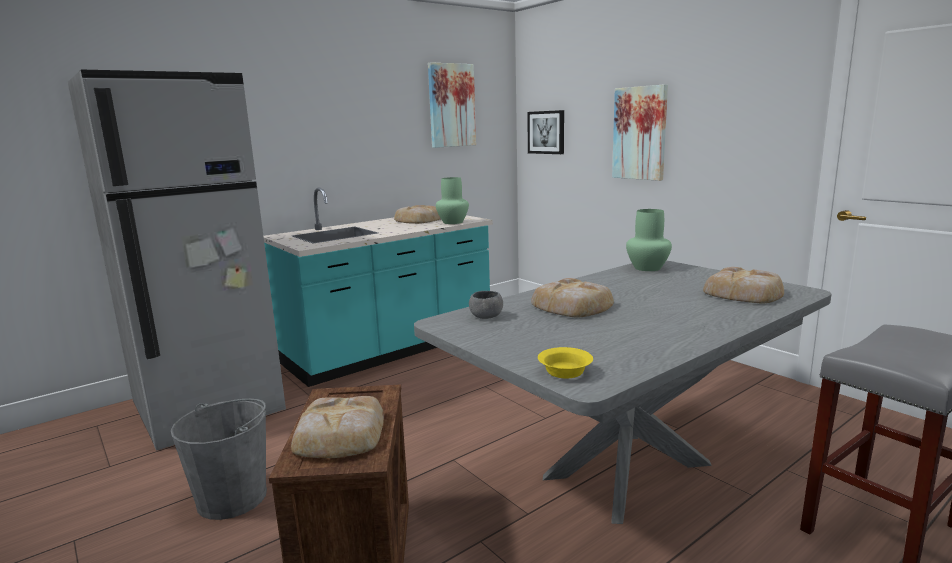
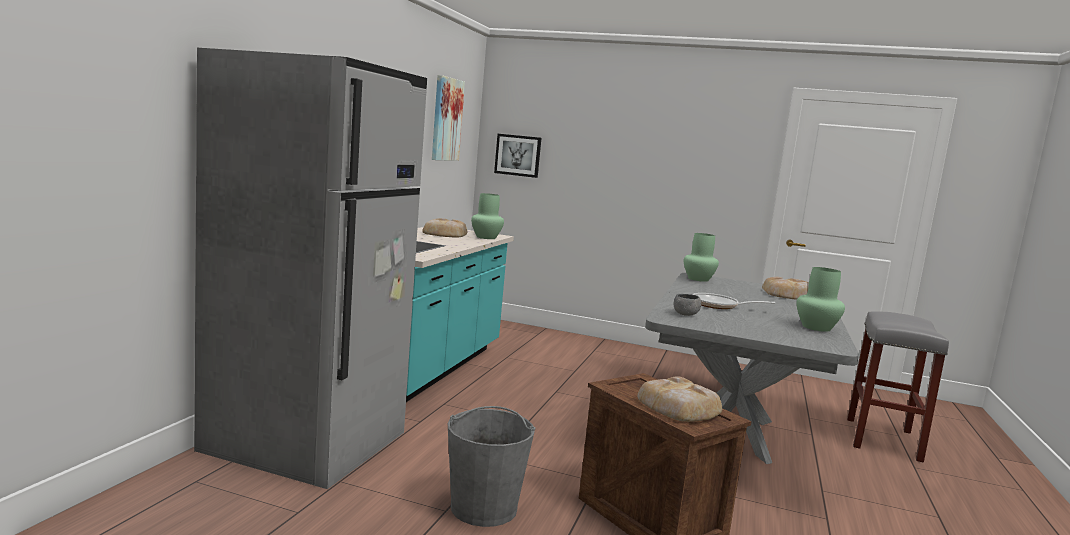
camera: 35 degrees left, 5 degrees down
(566, 372) = (811, 342): yellow bowl -> none
(572, 306) = (719, 305): bread -> frying pan
(640, 133) = (623, 168): picture -> none
(647, 348) = (816, 327): none -> green vase

